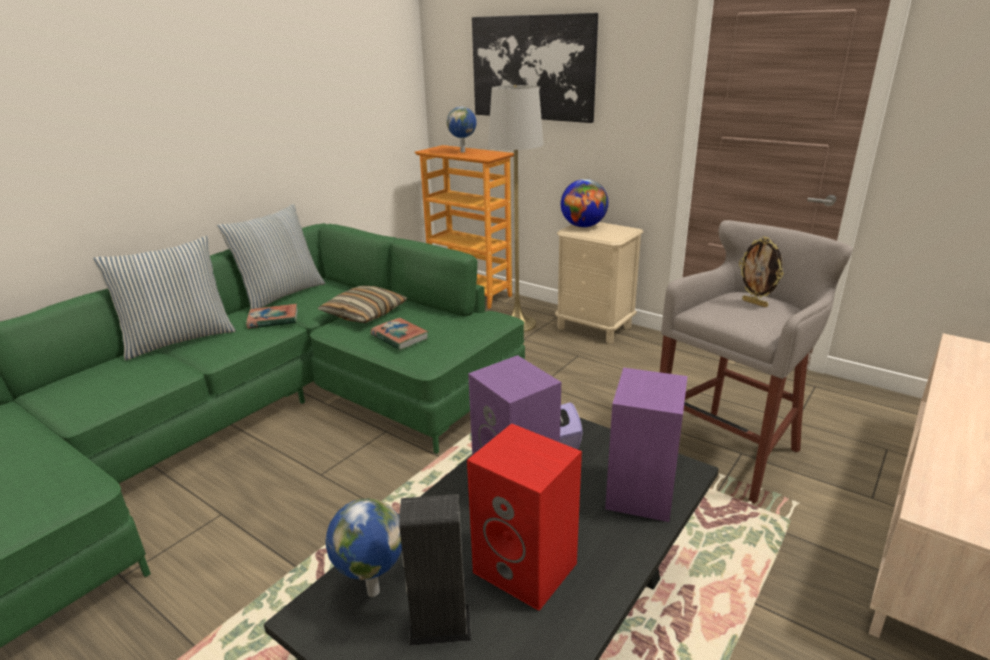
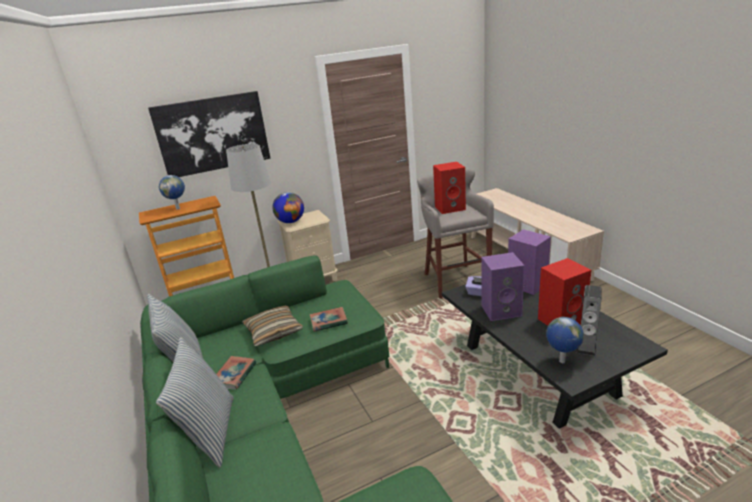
camera: 60 degrees left, 0 degrees up
(755, 303) = (450, 208): picture frame -> red speaker

